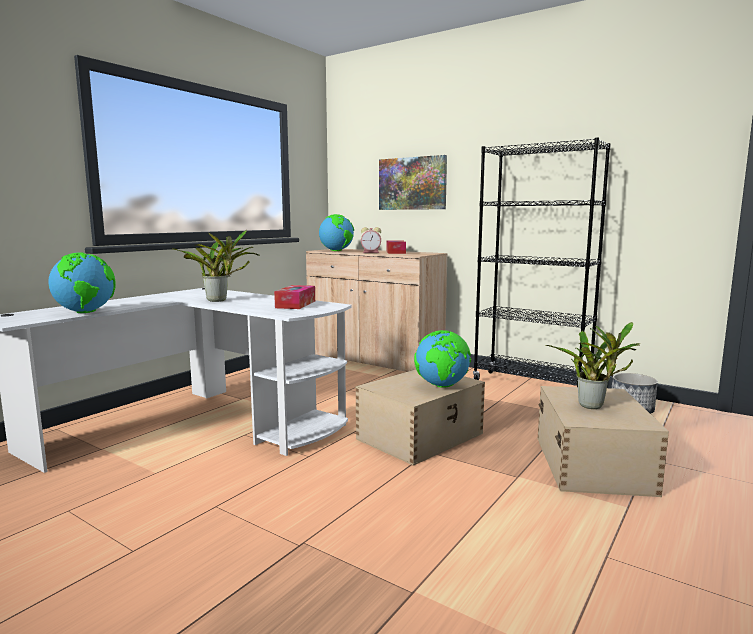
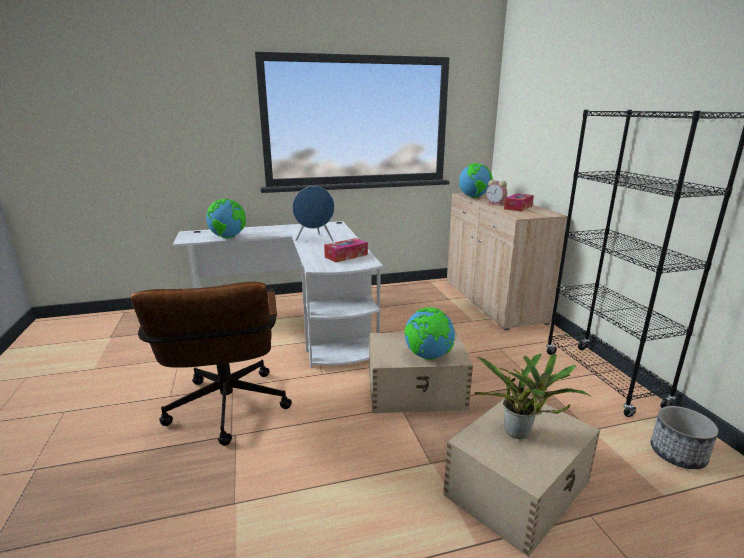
camera: 40 degrees right, 10 degrees up
(220, 300) = (315, 240): potted plant -> blue speaker
(255, 529) = (227, 412): none -> brown office chair
(412, 183) = (552, 137): picture -> none

